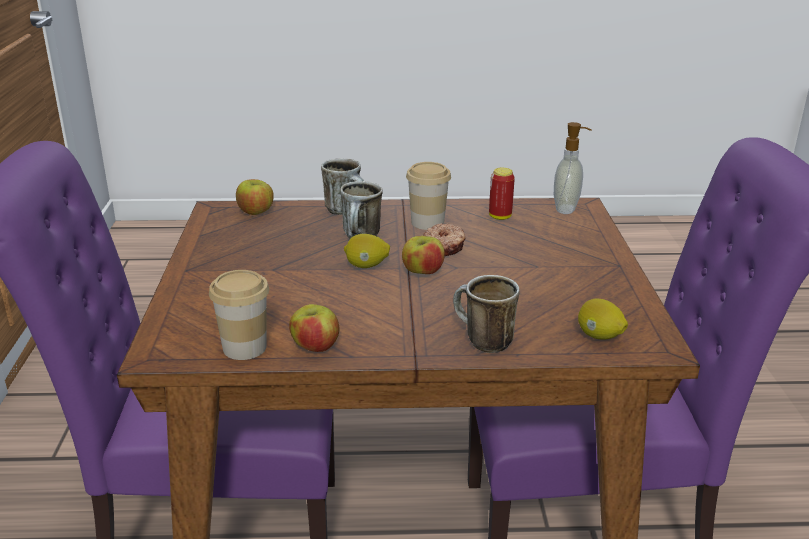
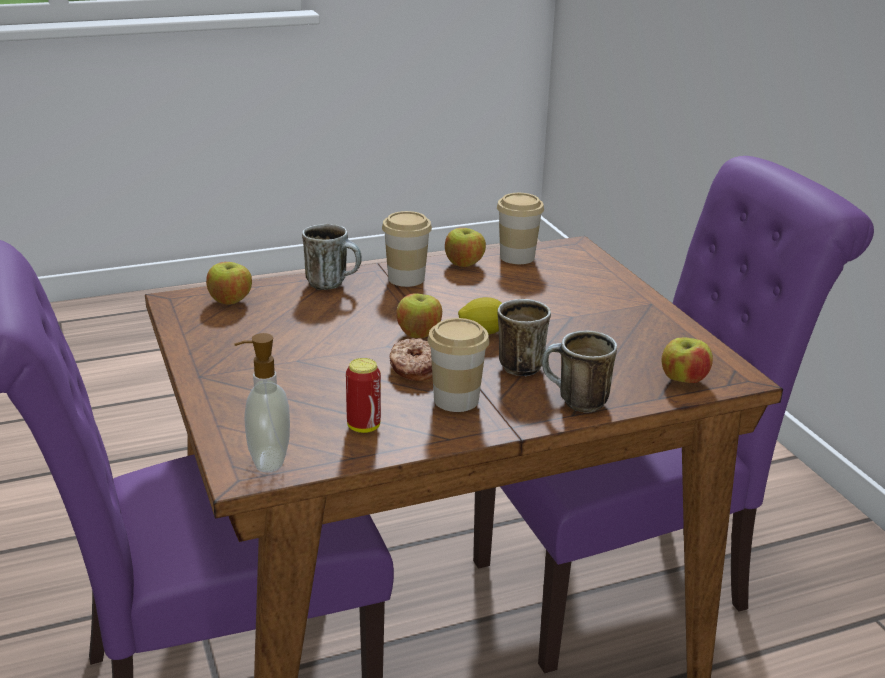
camera: 160 degrees right, 0 degrees up
(396, 336) = (406, 279): none -> cup
(599, 336) = (230, 301): lemon -> apple

